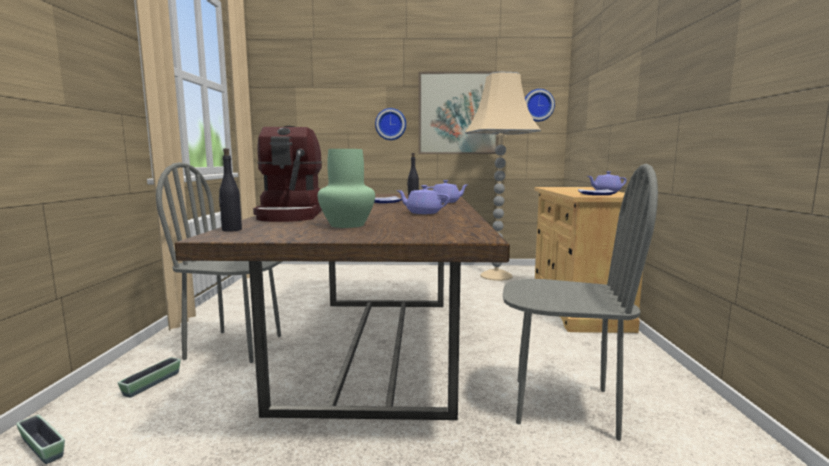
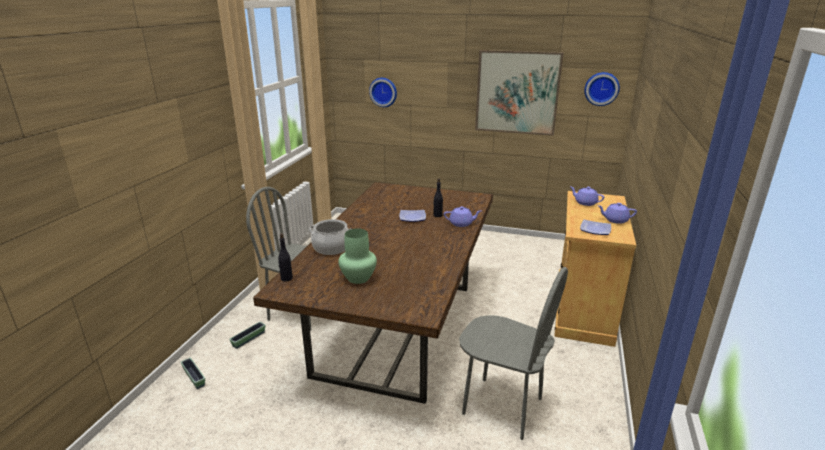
camera: 15 degrees right, 15 degrees up
(292, 214) = (332, 247): coffee machine -> cooking pot
(390, 124) = (450, 99): wall clock -> wall clock (383, 92)
(423, 213) = (424, 254): purple teapot -> purple teapot (585, 203)
(496, 276) = (535, 254): beige floor lamp -> none

